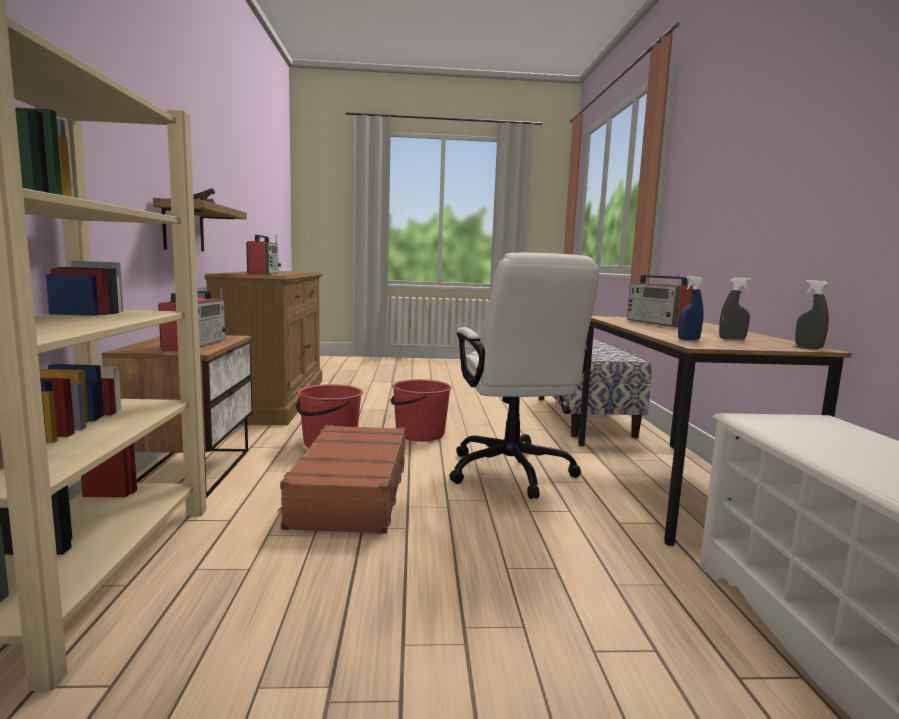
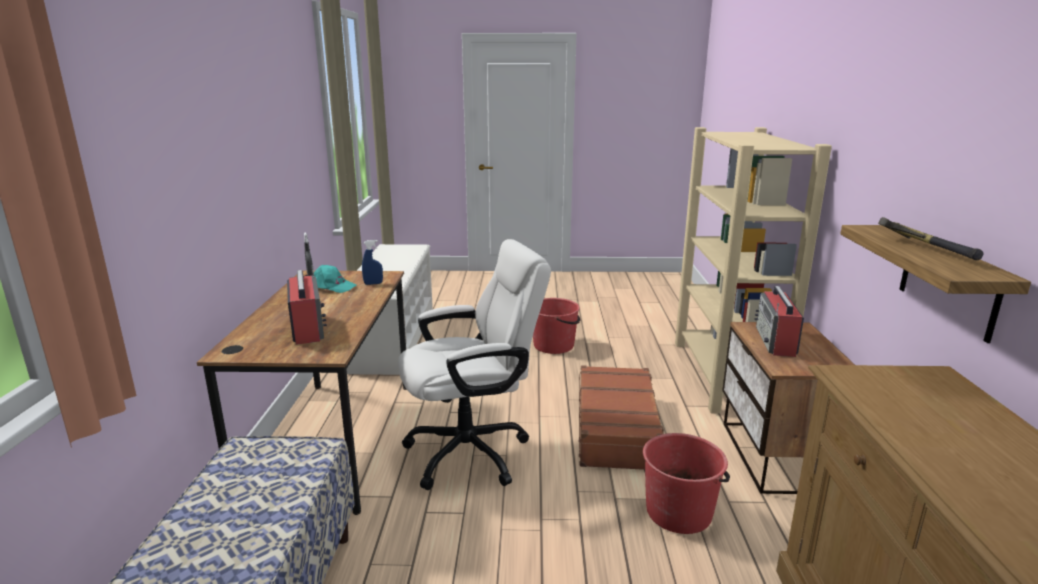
camera: 175 degrees left, 10 degrees up
(263, 273) = (919, 406): radio -> none
(419, 434) = (569, 541): red bucket -> red bucket (554, 345)
(513, 475) = (473, 452): white office chair -> white office chair turned 75 degrees clockwise
(732, 339) = (332, 287): grey spray bottle -> turquoise cap

